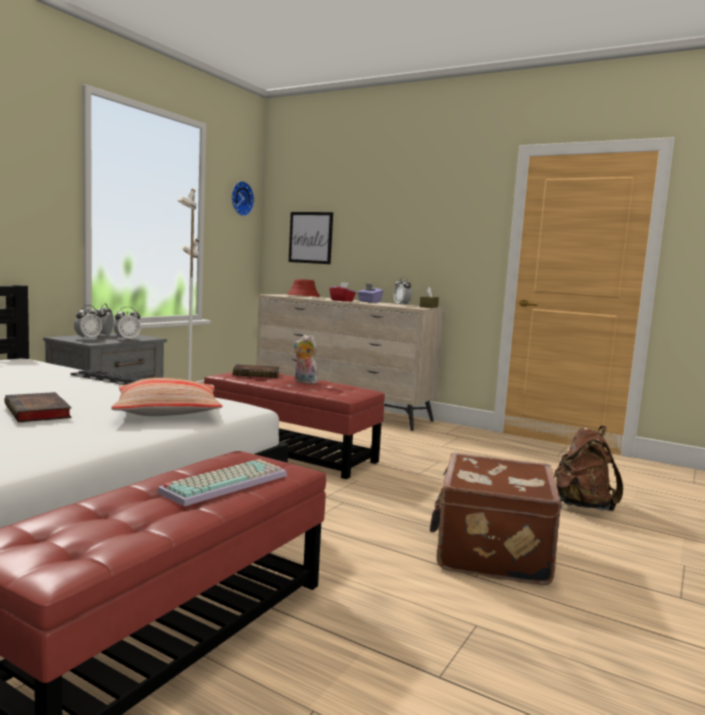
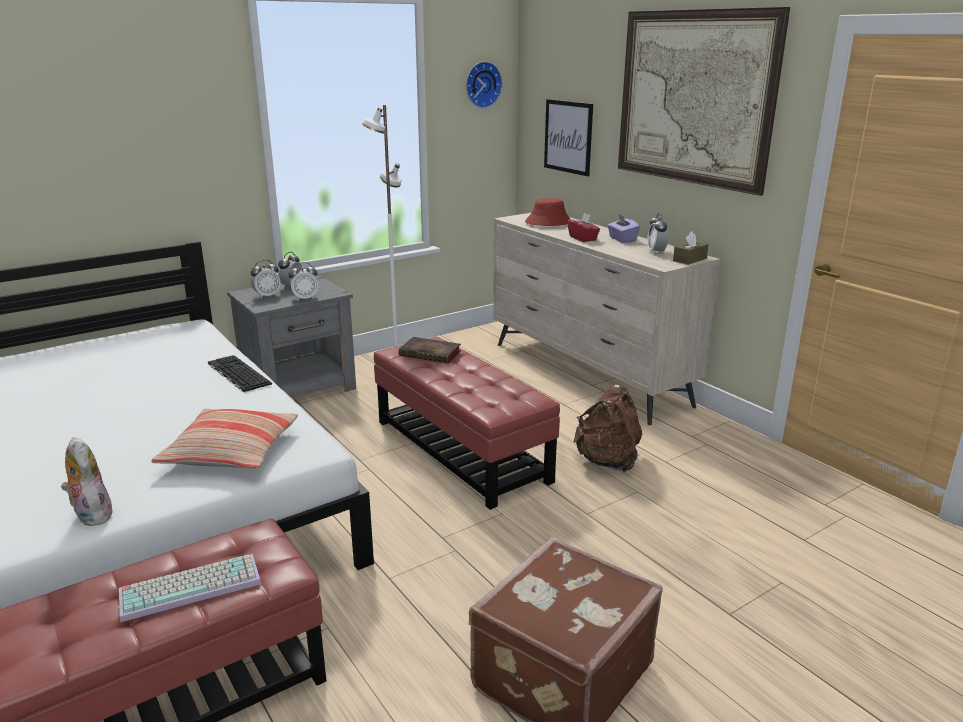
camera: 25 degrees right, 15 degrees up
(39, 412) = (114, 443): book -> none
(304, 382) = (473, 374): plush toy -> plush toy (91, 515)
(417, 202) = (693, 98): none -> picture
(582, 506) = (767, 616): brown backpack -> brown backpack (607, 461)

